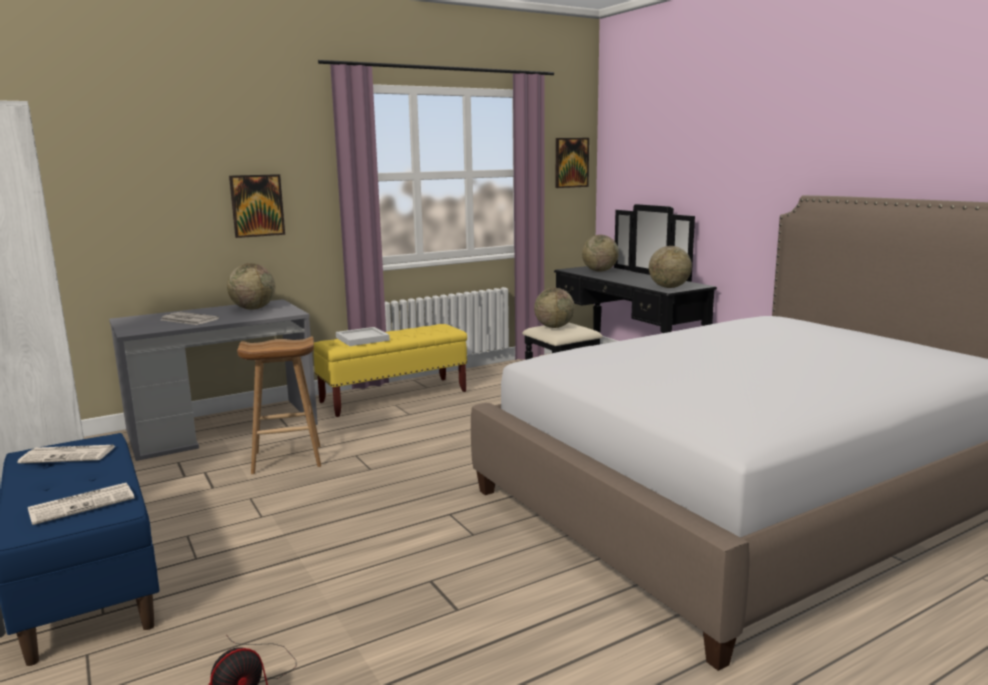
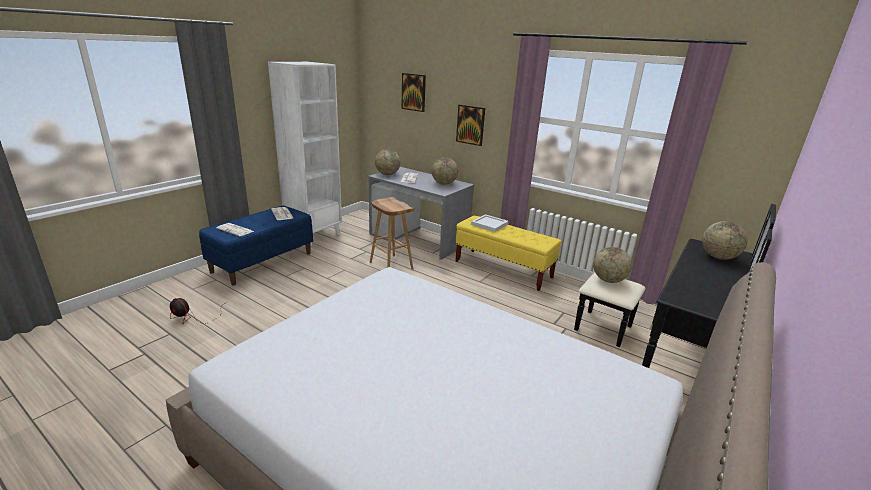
camera: 65 degrees right, 10 degrees up
(571, 162) = (758, 140): picture -> picture (413, 92)
(669, 287) = (688, 298): globe -> globe (387, 174)

